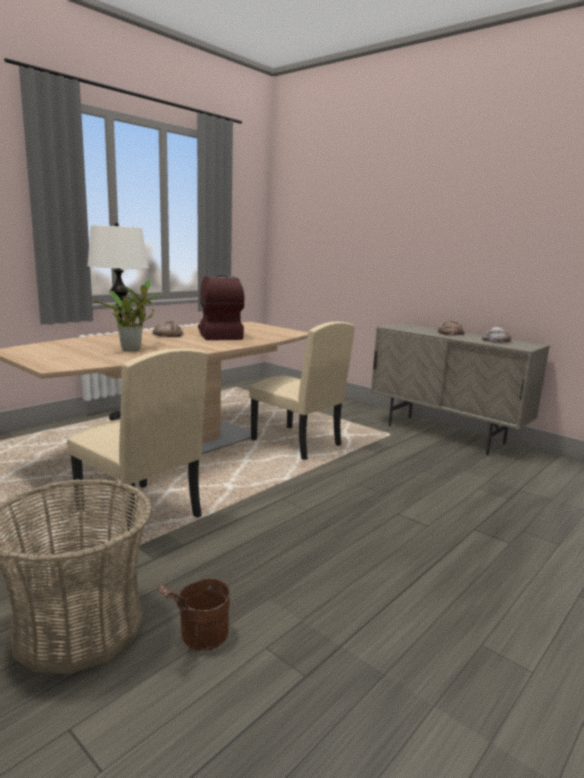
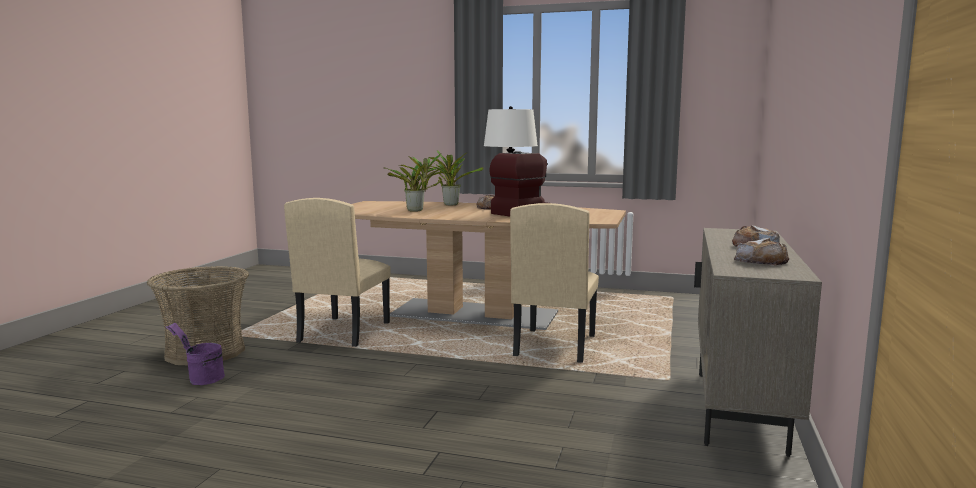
camera: 65 degrees right, 5 degrees down
(113, 337) = (450, 204): none -> potted plant
(198, 639) = (201, 379): brown bucket -> purple bucket

